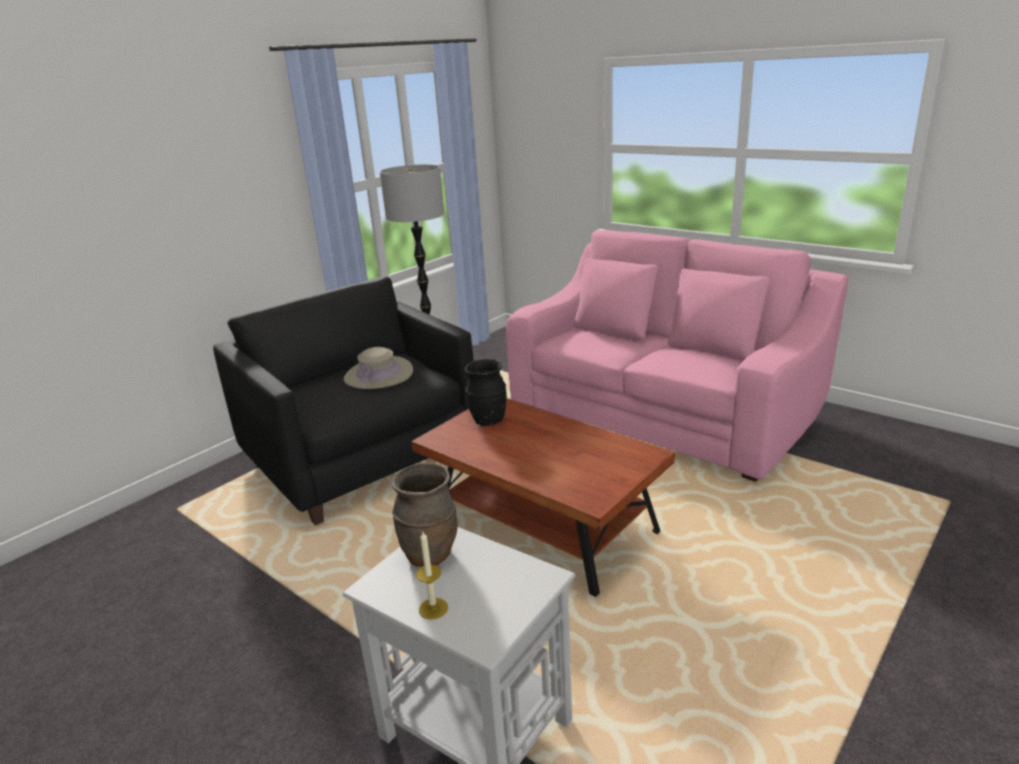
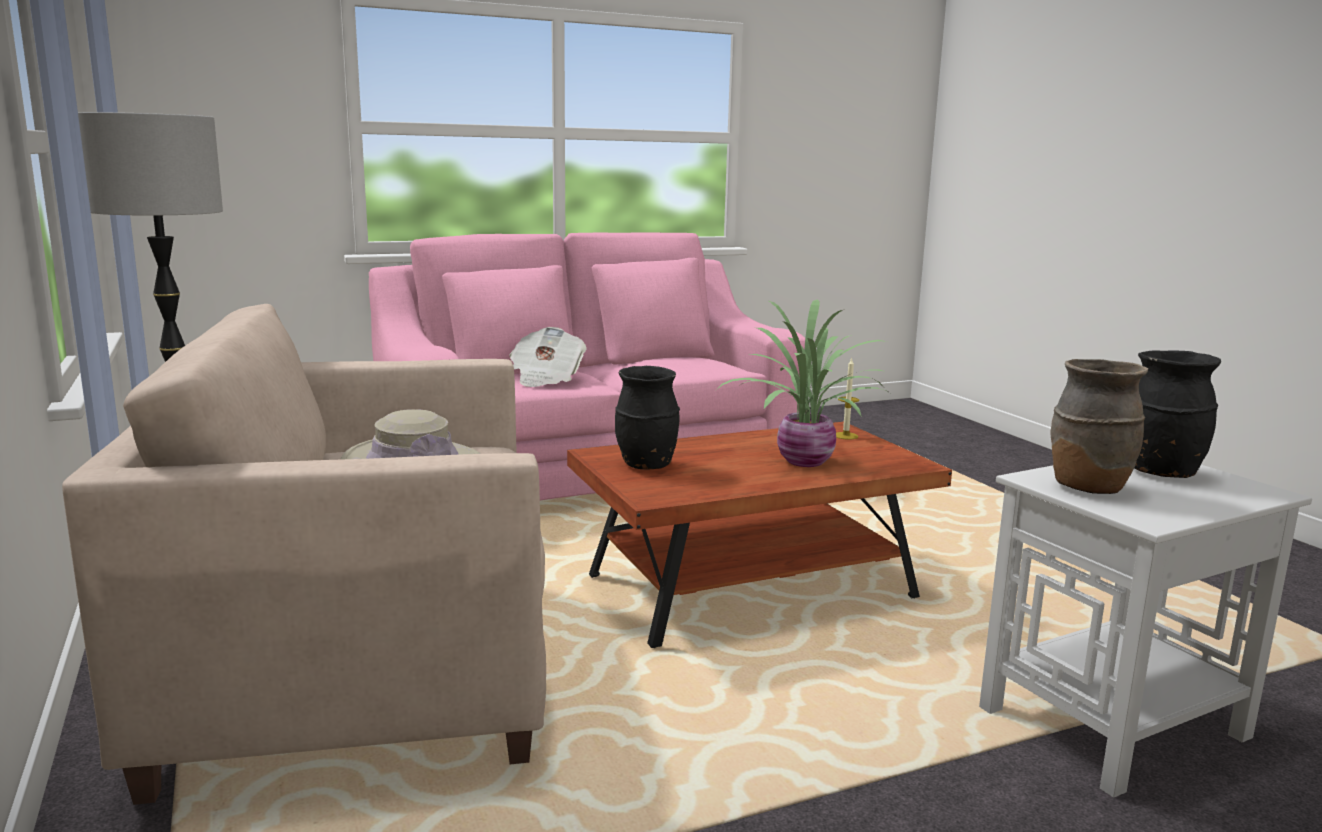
camera: 65 degrees left, 10 degrees down
(362, 460) = (361, 675): black armchair -> beige armchair
(433, 608) = (1203, 501): candle -> candle (845, 436)
(497, 584) = (1160, 473): none -> black vase
(553, 461) = (805, 460): none -> potted plant
(599, 343) = (546, 378): none -> newspaper

